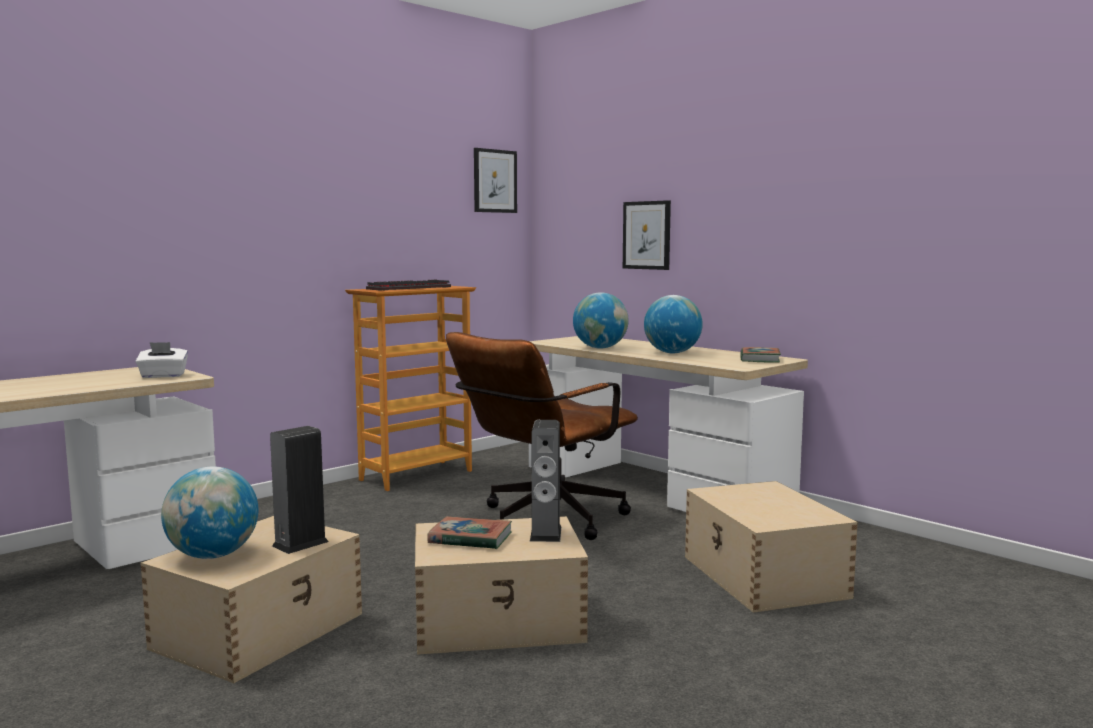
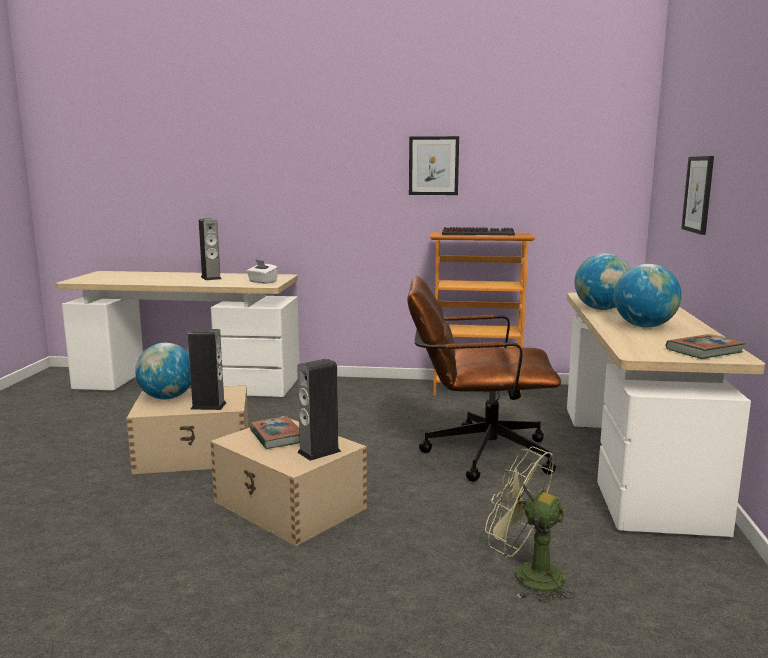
camera: 50 degrees right, 5 degrees up
(51, 383) = (211, 278): none -> speaker
(494, 181) = (604, 135): picture -> picture (433, 166)
(764, 577) = (527, 575): beige storage box -> green fan

